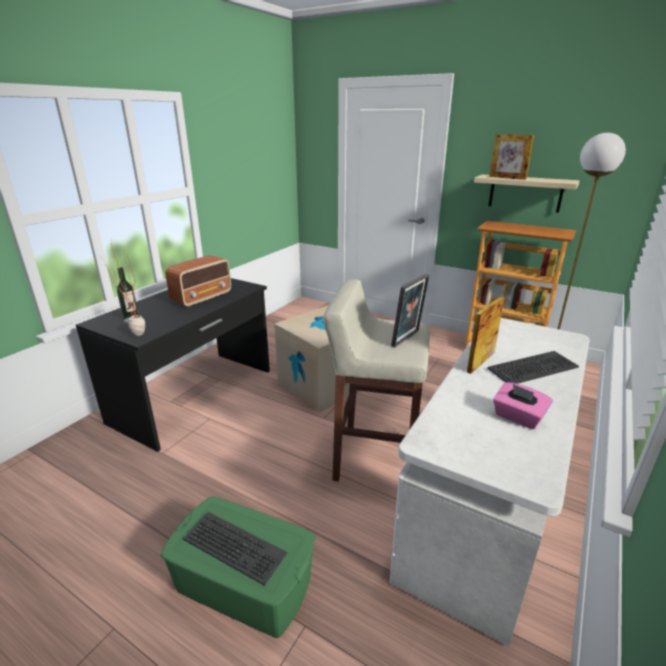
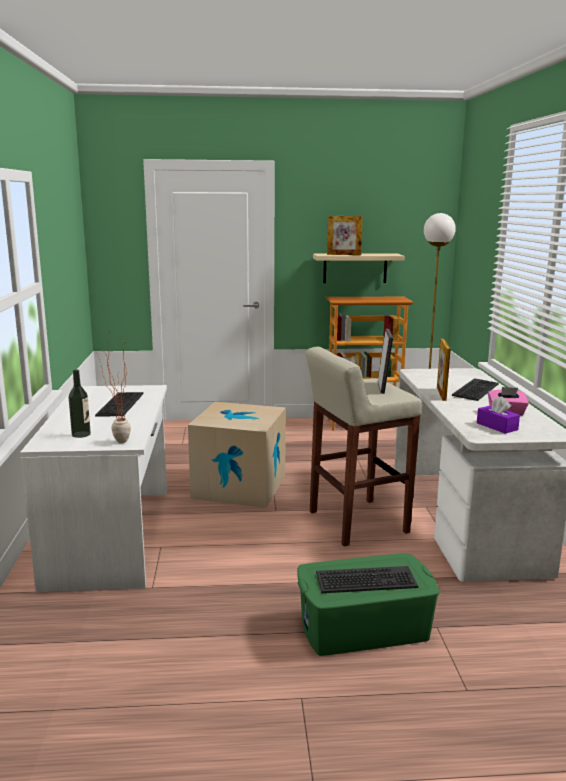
camera: 35 degrees left, 10 degrees down
(195, 395) = (113, 535): black desk -> white desk
(203, 298) = (120, 405): radio -> keyboard
(470, 435) = (497, 426): none -> purple tissue box

